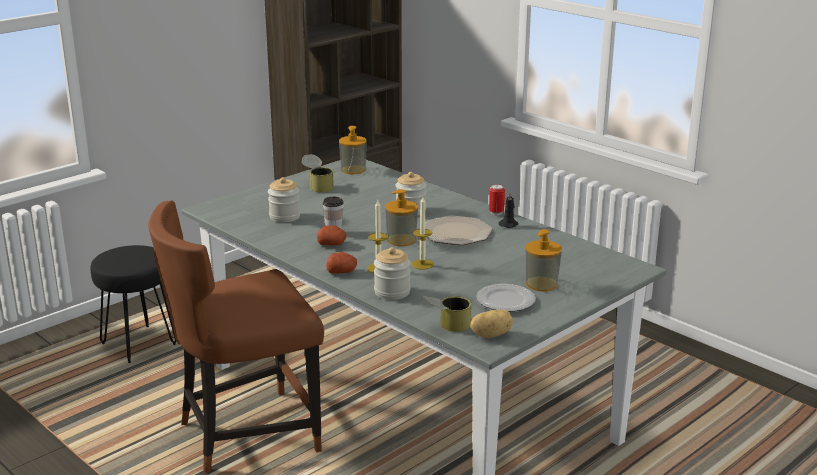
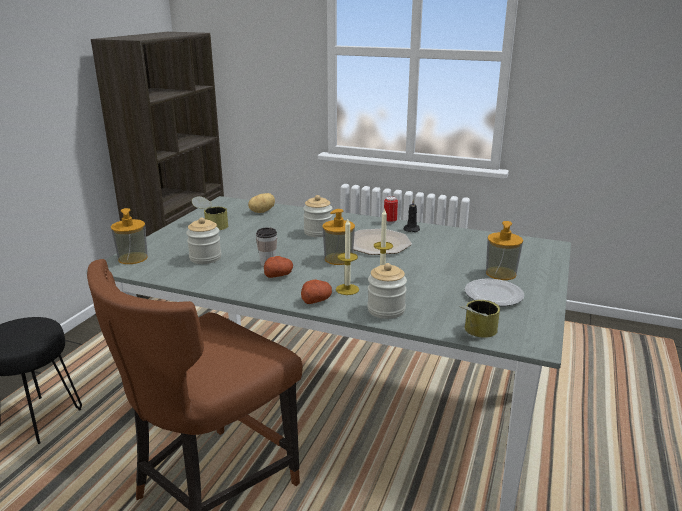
camera: 25 degrees left, 0 degrees up
(353, 170) = (230, 207): soap dispenser -> soap dispenser (133, 258)
(491, 335) = (524, 332): potato -> potato (261, 211)

